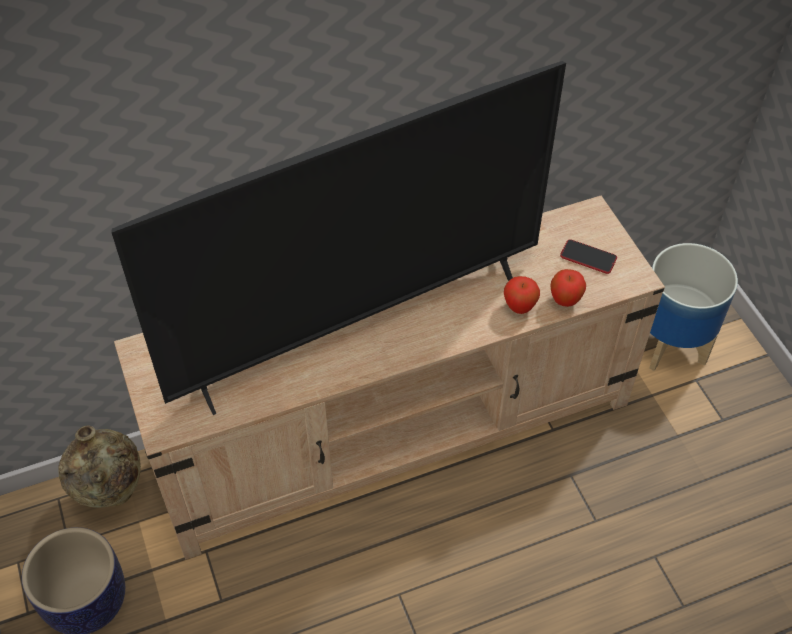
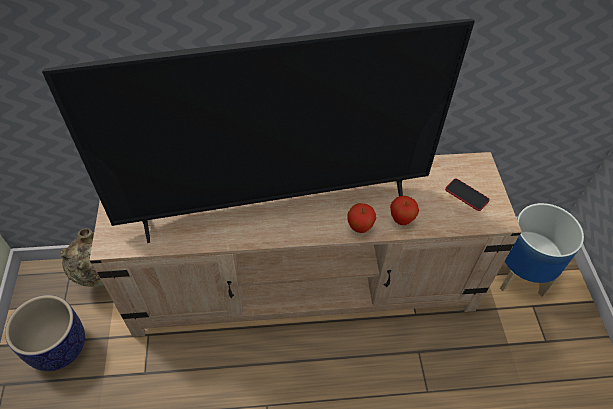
camera: 15 degrees right, 0 degrees up
(565, 301) = (438, 223): apple -> apple (359, 227)

